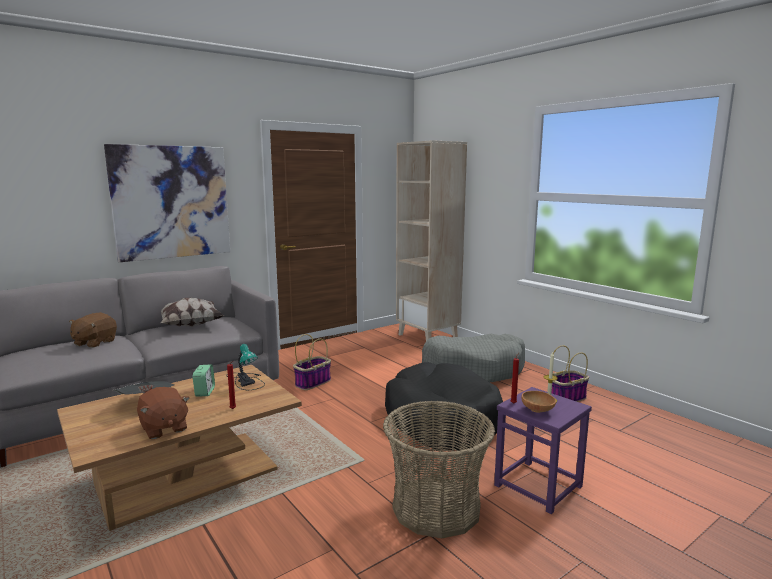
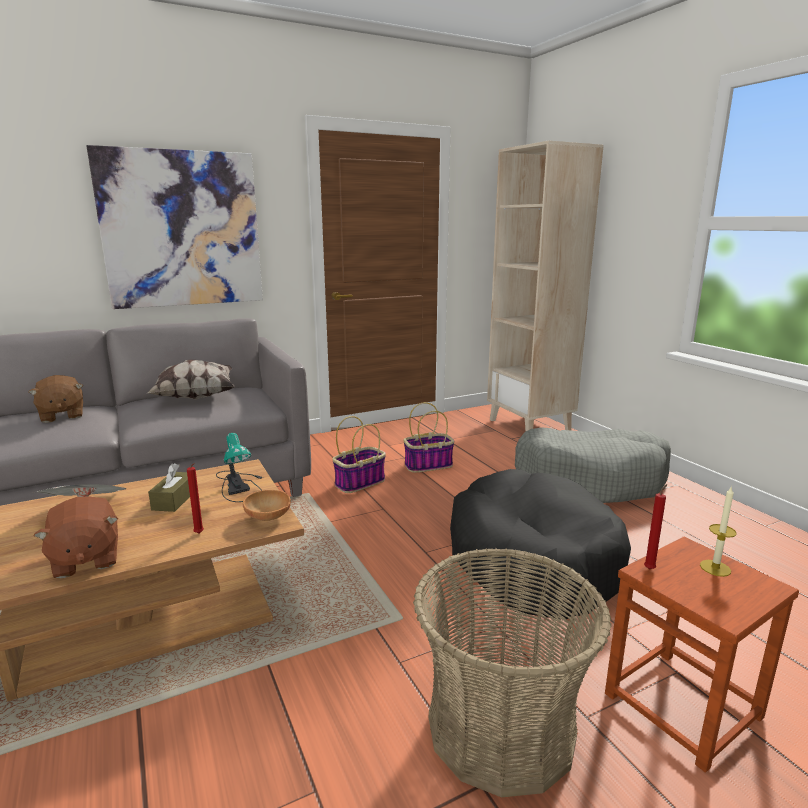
camera: 10 degrees right, 5 degrees up
(94, 343) = (61, 416): brown plush toy -> brown plush toy turned 60 degrees counterclockwise
(205, 392) = (174, 500): alarm clock -> brown tissue box
(538, 411) = (695, 591): brown bowl -> brown bowl (268, 519)
(538, 485) = (683, 705): purple stool -> brown stool
(566, 398) = (734, 539): basket -> basket (428, 465)

